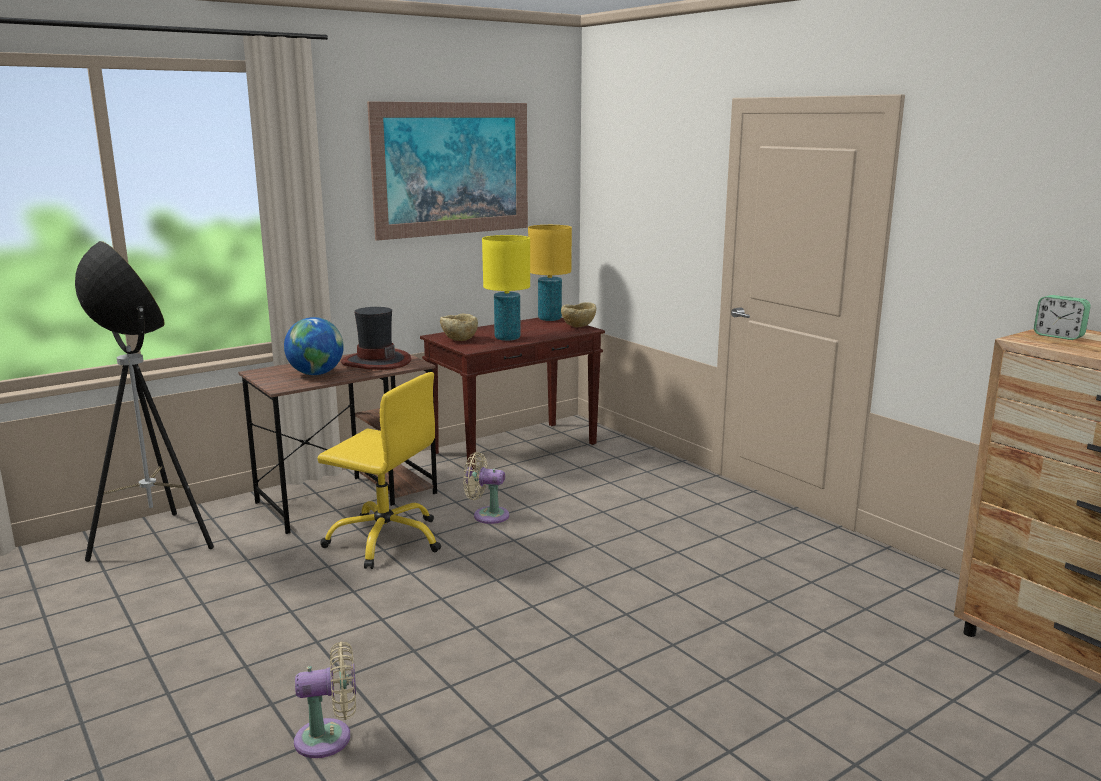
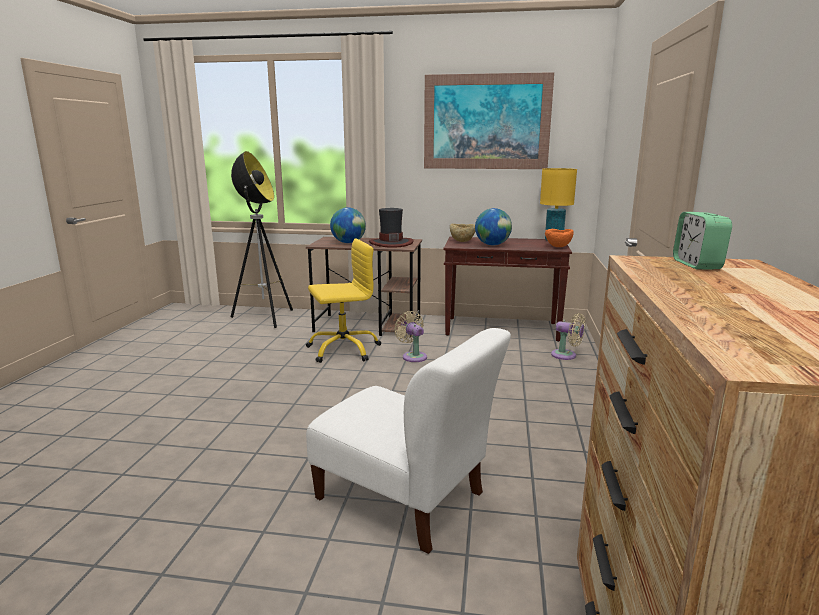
camera: 45 degrees right, 0 degrees up
(329, 738) = (153, 417): beige fan -> beige fan (566, 355)
(386, 540) = (343, 349): yellow office chair -> yellow office chair turned 90 degrees counterclockwise
(507, 338) = (492, 245): yellow table lamp -> globe
(578, 327) = (558, 247): beige bowl -> orange bowl
(770, 652) = (405, 500): none -> white chair

